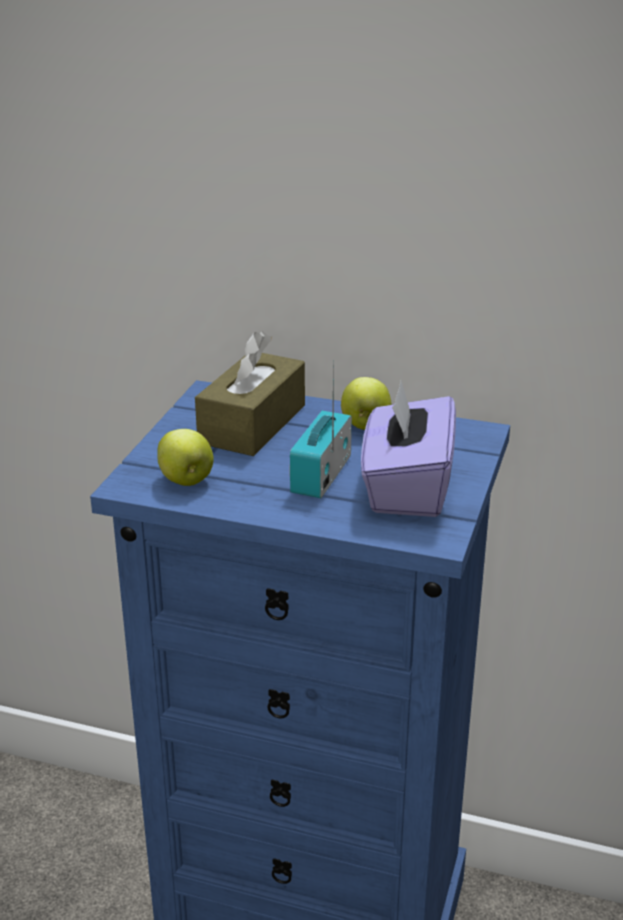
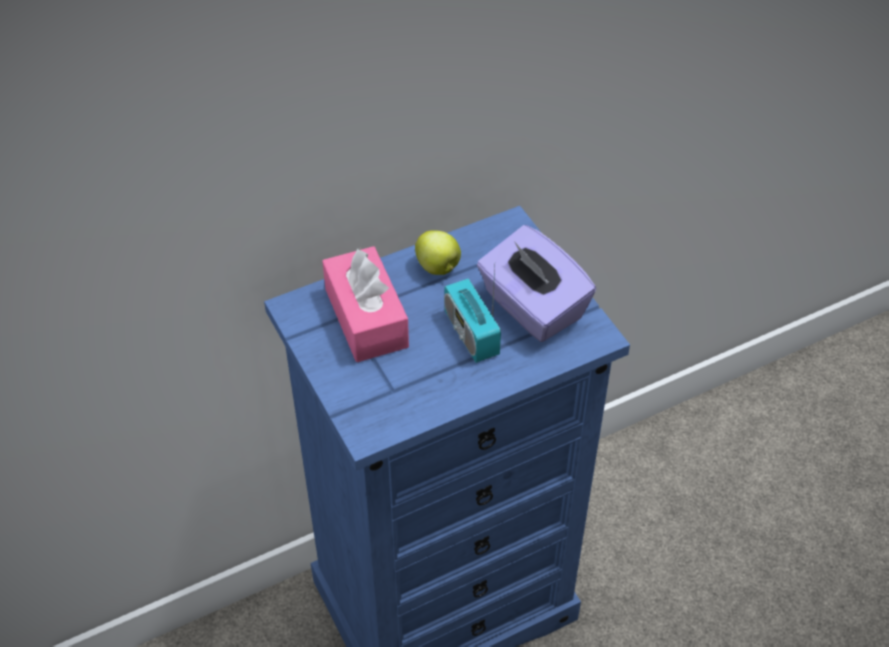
camera: 45 degrees left, 20 degrees up
(186, 481) = (398, 401): apple -> none
(252, 424) = (366, 318): brown tissue box -> pink tissue box

